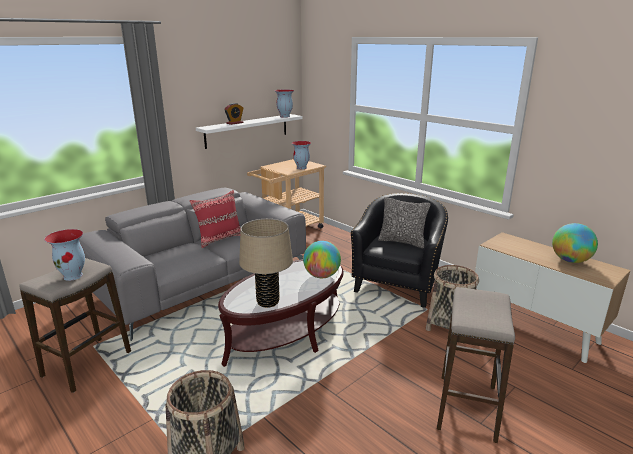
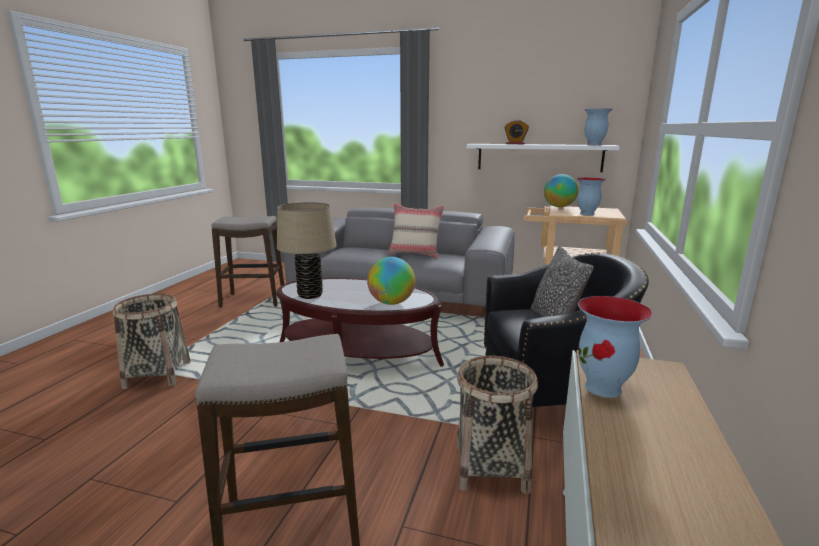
camera: 60 degrees right, 5 degrees down
(73, 276) = (243, 221): vase -> vase (604, 388)
(220, 239) = (415, 253): red pillow -> beige pillow
(570, 260) = (675, 461): globe -> globe (559, 207)

